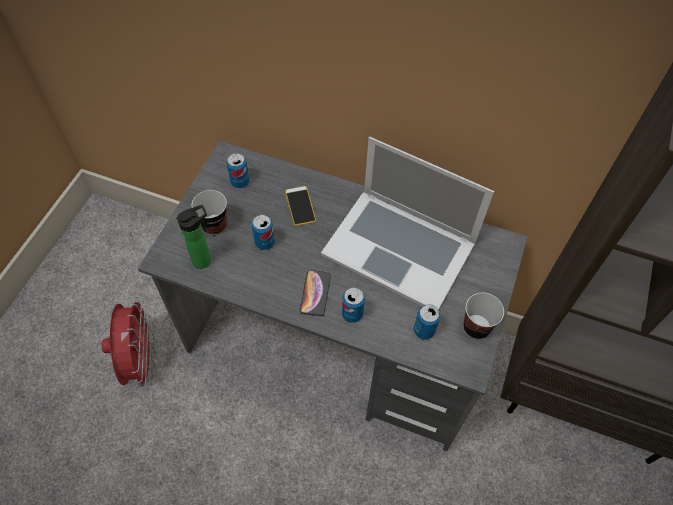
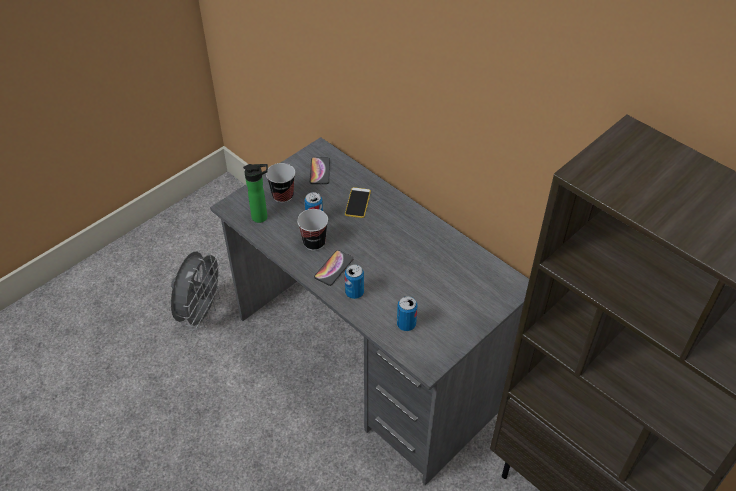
camera: 25 degrees right, 10 degrees down
(141, 360) = (201, 312): red fan -> grey fan
(240, 182) = (320, 171): can -> phone
(399, 248) = (421, 258): laptop -> none
(476, 327) = (452, 337): cup -> cup (314, 243)

